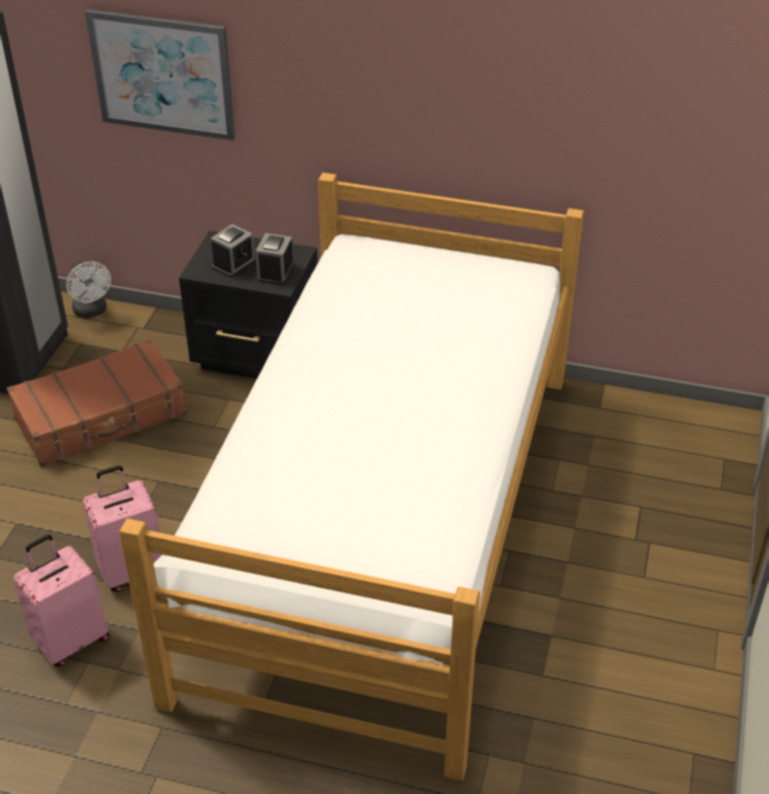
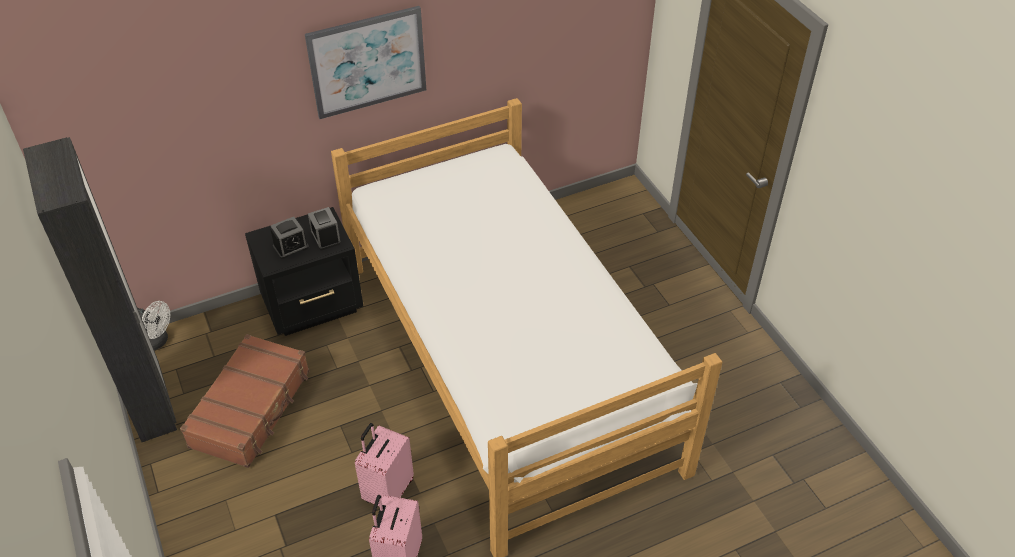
camera: 40 degrees left, 5 degrees up
(162, 74) = (186, 131): picture -> picture (367, 62)
(234, 264) = (291, 247): alarm clock -> alarm clock turned 60 degrees clockwise

